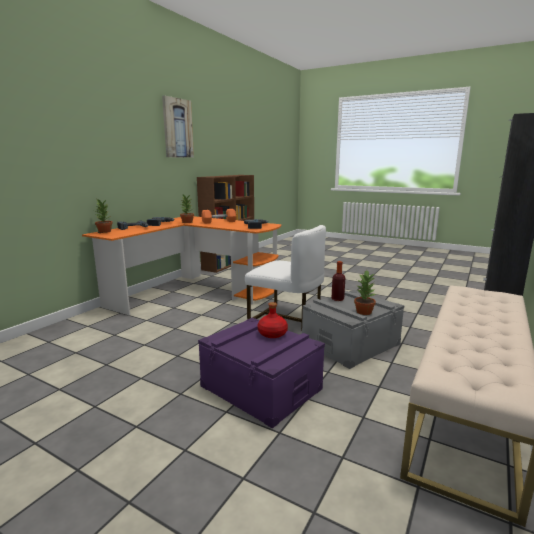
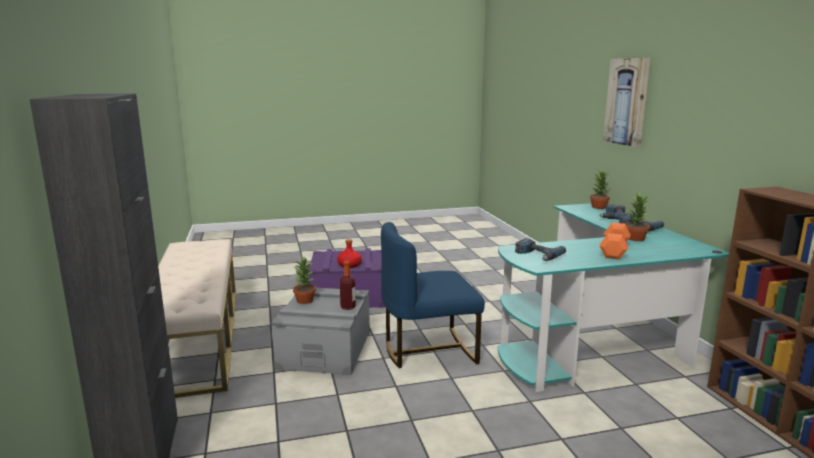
camera: 135 degrees right, 0 degrees up
(177, 128) = (755, 81): picture -> picture (627, 102)
(195, 291) = (599, 338): orange desk -> turquoise desk
(286, 318) = (428, 350): white chair -> blue chair

